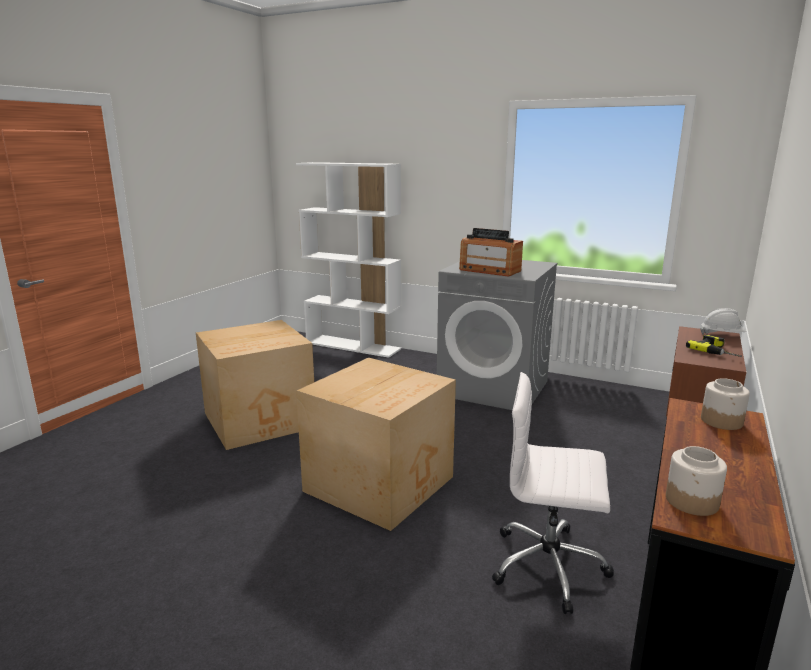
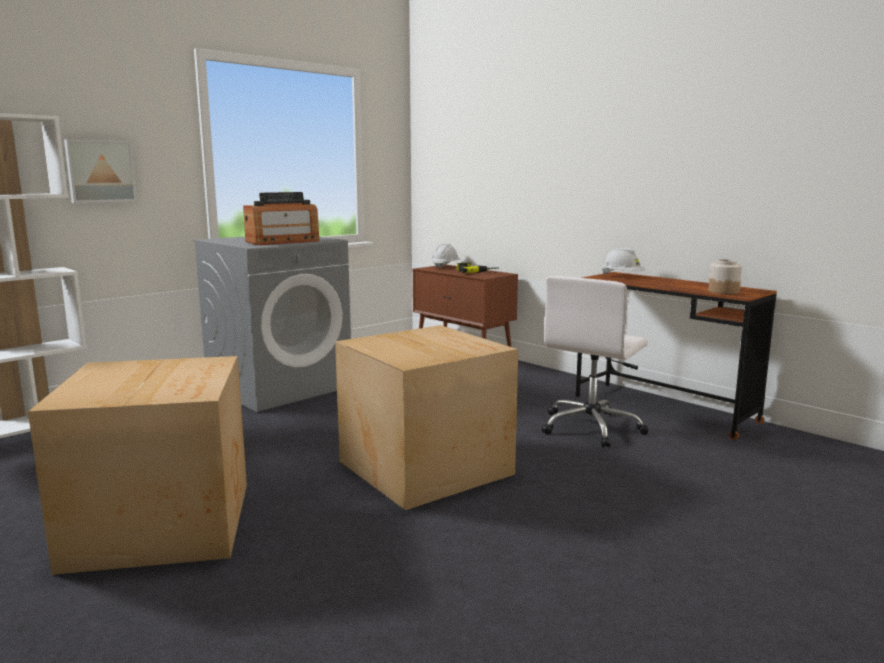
camera: 70 degrees left, 5 degrees down
(430, 198) = (100, 171): none -> picture
(722, 421) = (622, 276): jar -> white hard hat

